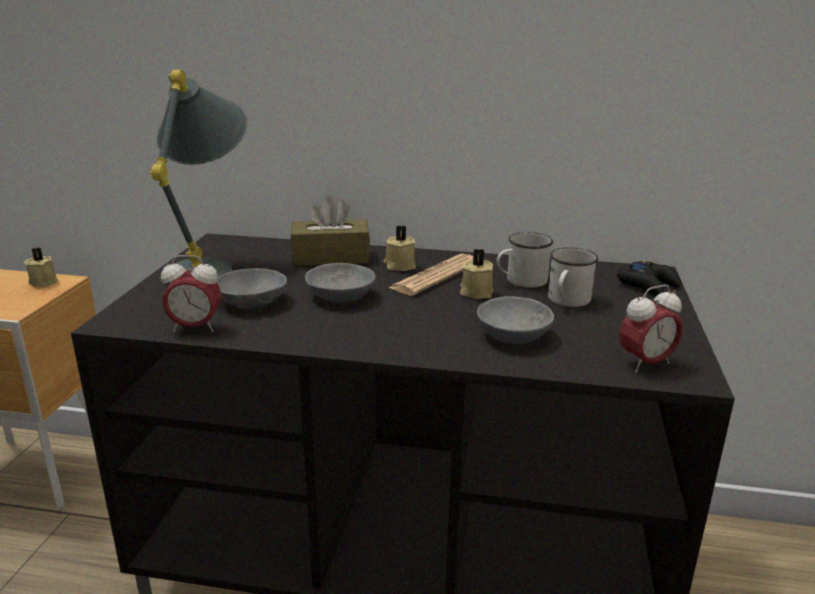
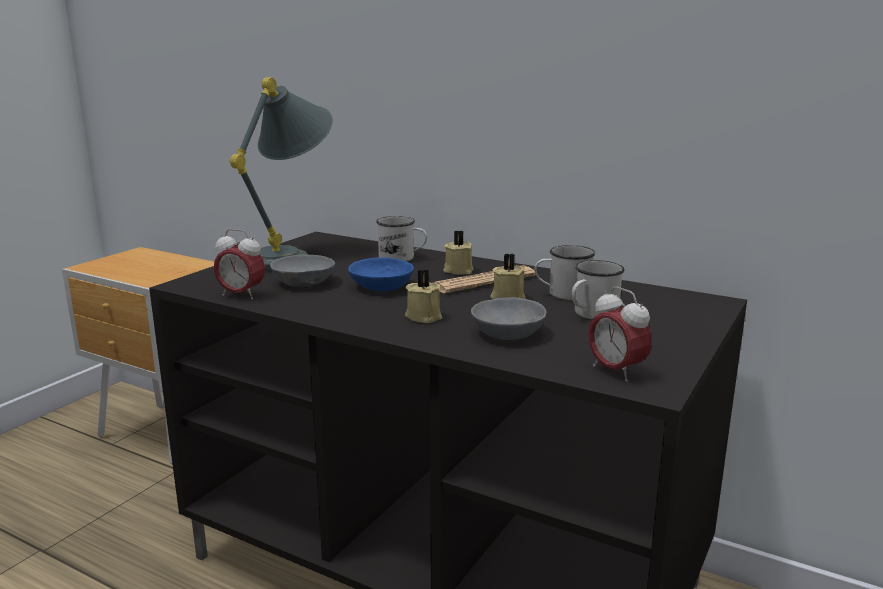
camera: 20 degrees right, 5 degrees down
(44, 281) = (189, 263): beige candle -> beige candle (424, 316)
(331, 257) = (402, 258): brown tissue box -> white mug
(339, 296) = (379, 287): grey bowl -> blue bowl
(645, 363) = (616, 371): alarm clock -> alarm clock turned 60 degrees clockwise
(648, 285) = (696, 311): black game controller -> none

